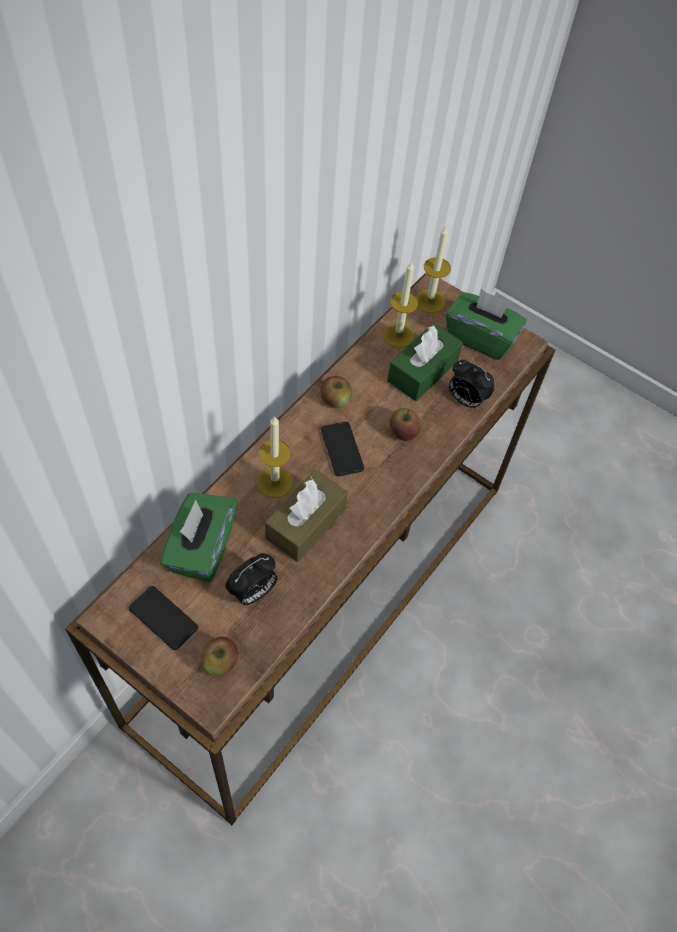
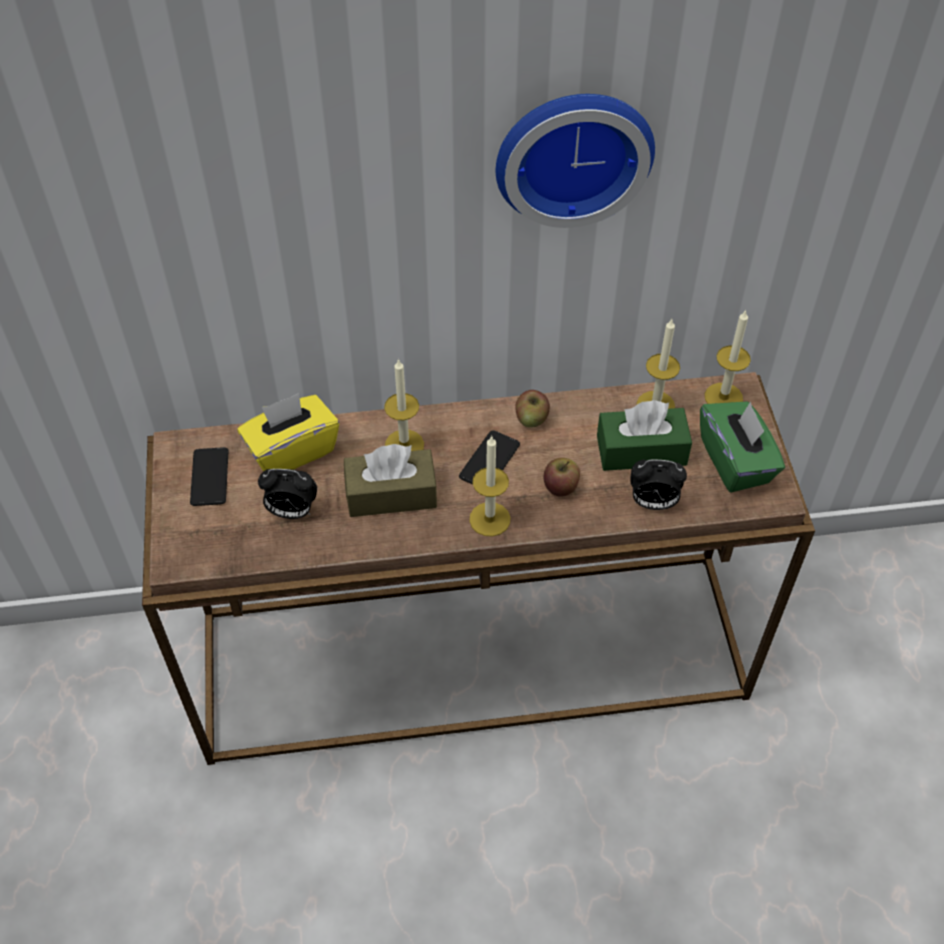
camera: 50 degrees right, 5 degrees down
(201, 549) = (292, 450): green tissue box -> yellow tissue box
(220, 662) = (211, 540): apple -> none
(324, 166) = (572, 152): none -> wall clock
(386, 488) = (489, 519): none -> candle
(465, 400) = (652, 503): alarm clock -> alarm clock turned 75 degrees counterclockwise

